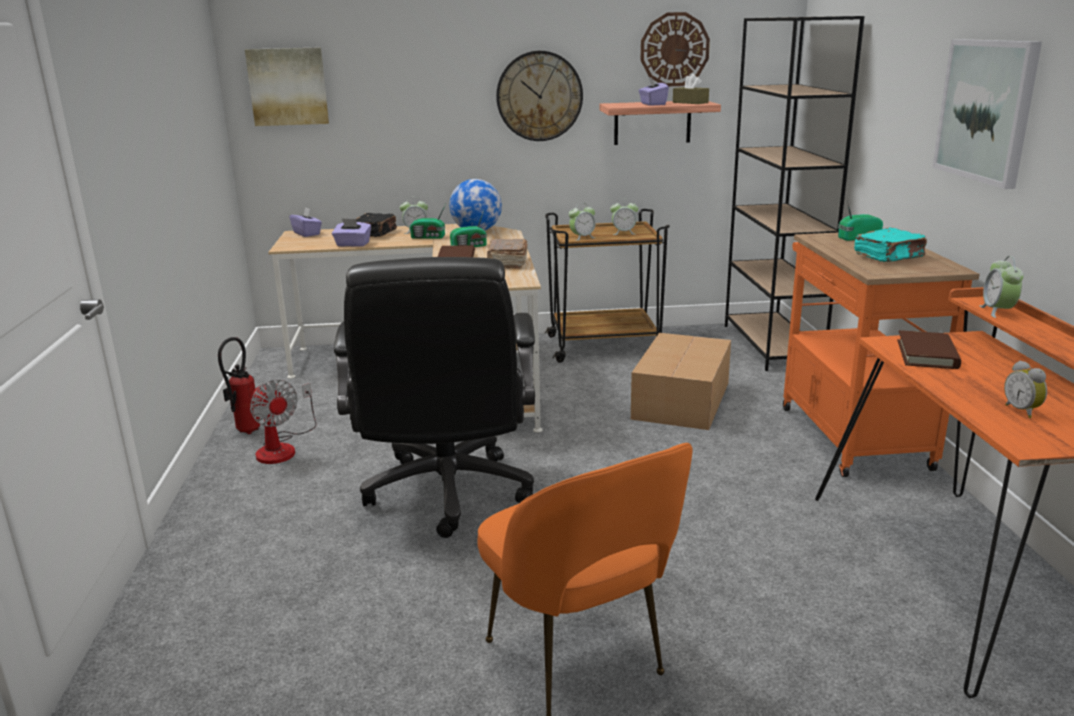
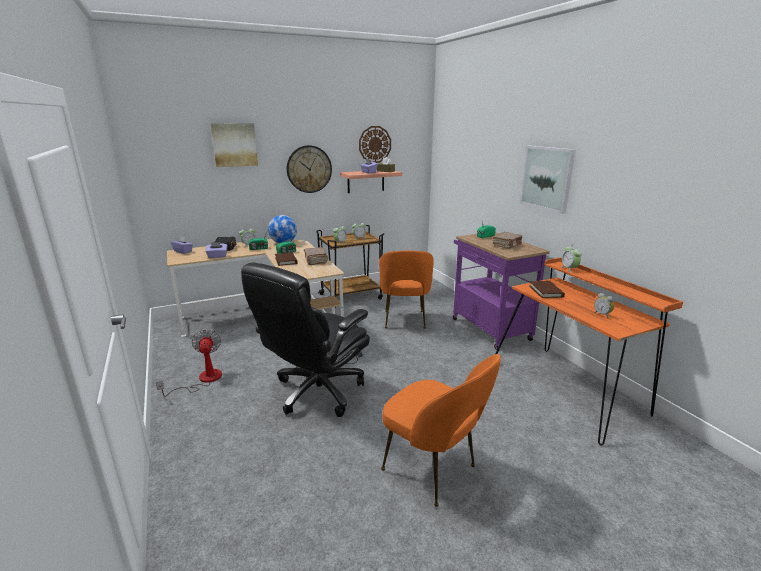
camera: 20 degrees left, 0 degrees up
(244, 432) = (173, 374): fire extinguisher -> none
(282, 448) = (203, 380): fan -> fan turned 135 degrees counterclockwise
(288, 86) = (164, 166): picture -> picture (234, 145)
(445, 496) = (315, 393): black office chair -> black office chair turned 60 degrees clockwise
(680, 401) = (404, 321): cardboard box -> orange chair
(773, 345) = (431, 287): beige bookcase -> none
(851, 435) = (489, 328): orange cart -> purple cart
(889, 257) = (507, 245): turquoise book -> brown book

